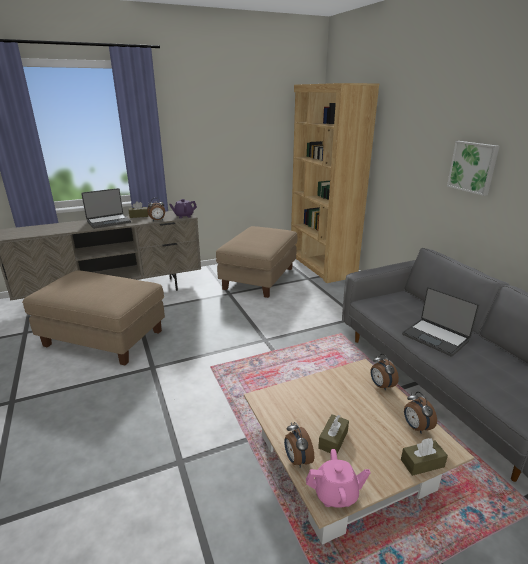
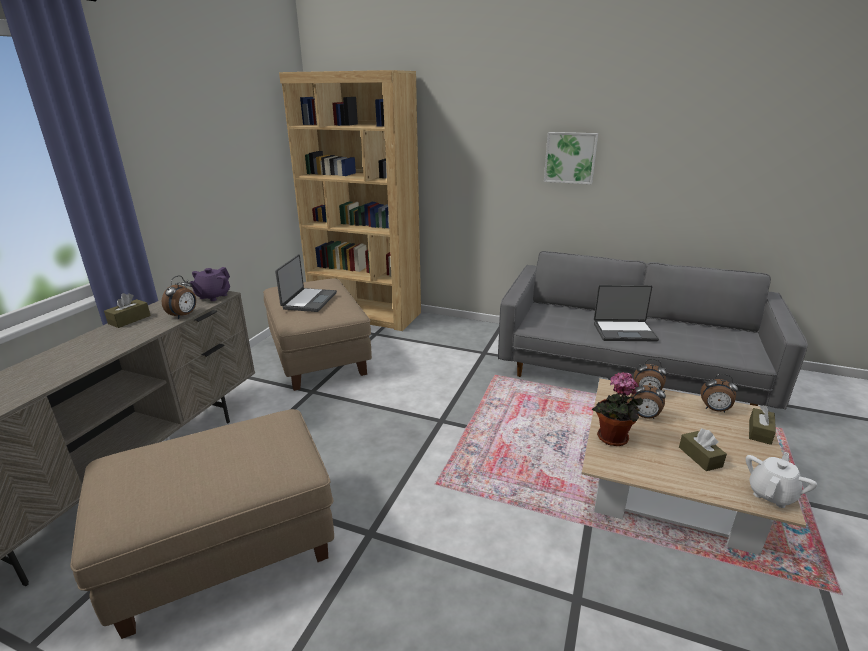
camera: 45 degrees left, 0 degrees up
(108, 222) = (90, 347): laptop -> laptop (308, 301)
(296, 392) = (612, 439): none -> potted plant
(297, 460) = (713, 491): alarm clock -> alarm clock (644, 416)
(336, 494) = (771, 494): pink teapot -> white teapot

